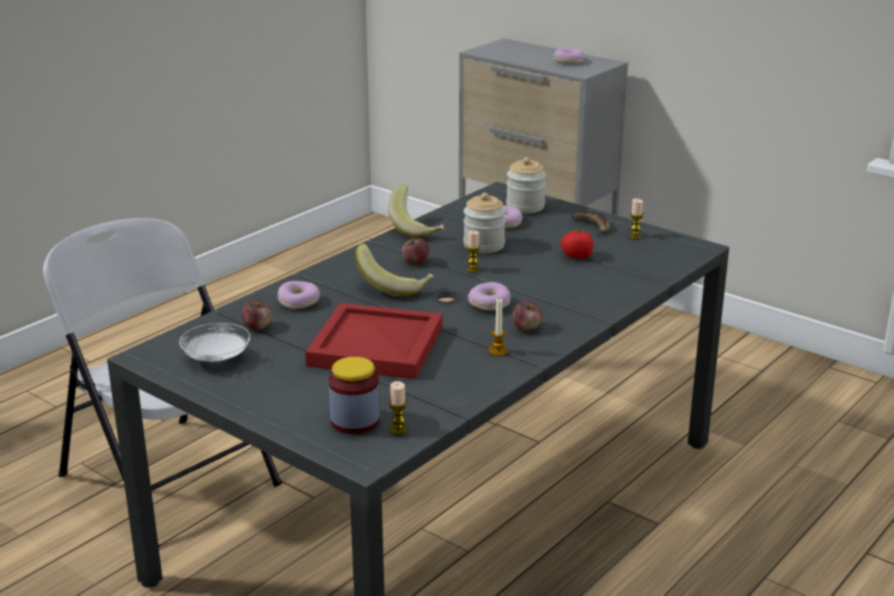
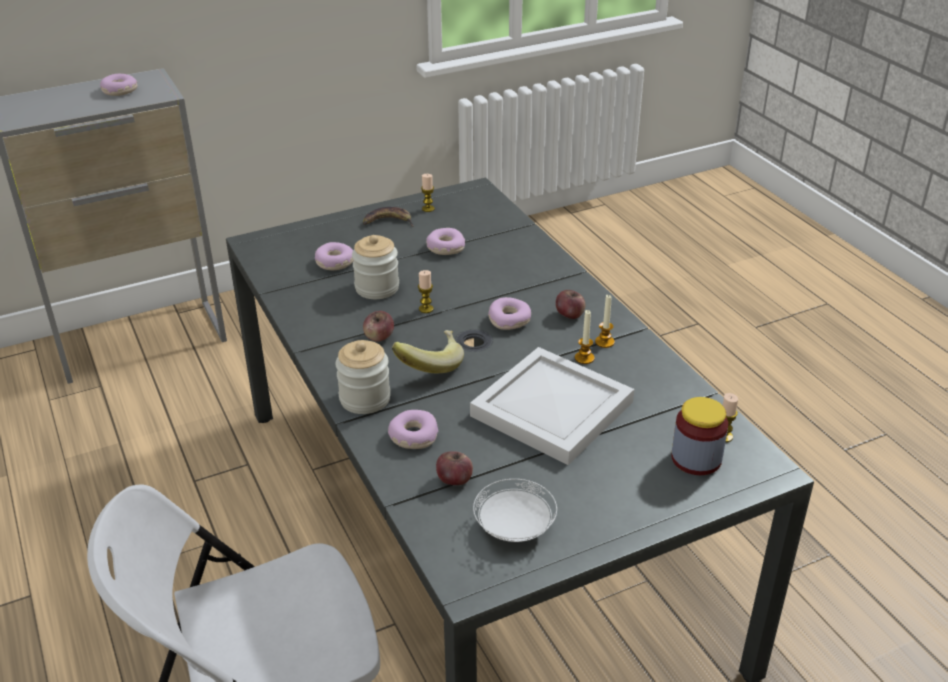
camera: 65 degrees left, 10 degrees up
(374, 347) = (552, 410): red tray -> white tray
(417, 229) = (299, 315): banana -> none
(463, 346) = (584, 358): none -> candle
(525, 207) = (308, 241): jar -> jar (365, 399)
(577, 256) = (445, 248): tomato -> donut

